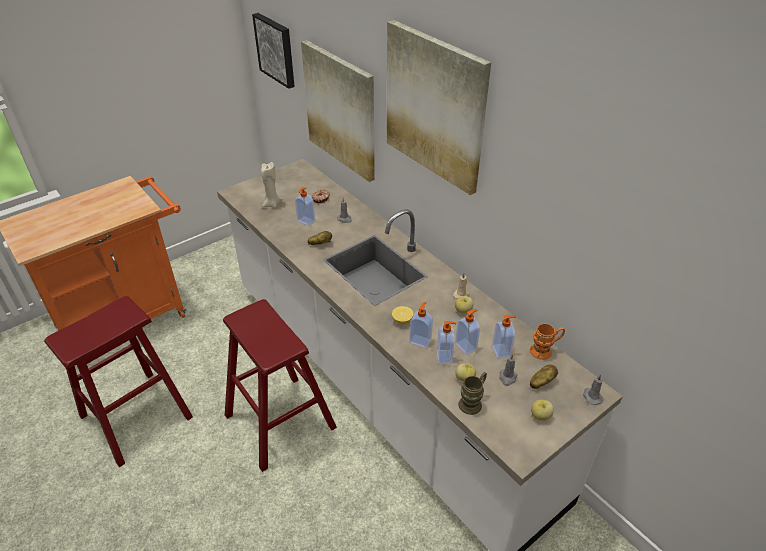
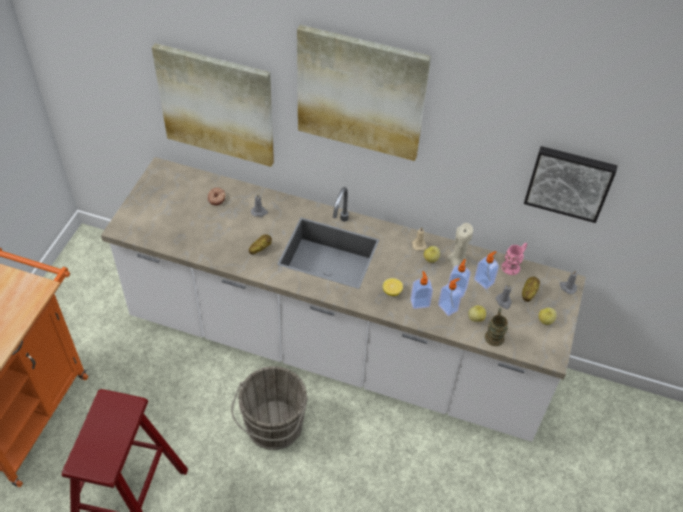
camera: 35 degrees left, 10 degrees up
(272, 204) = (173, 225): beige candle -> beige candle (457, 261)
(276, 49) = (96, 53): picture -> picture (569, 182)
(280, 421) = (272, 428): red stool -> grey bucket
(305, 221) = (224, 230): soap dispenser -> none
(545, 350) = (513, 265): orange mug -> pink mug

